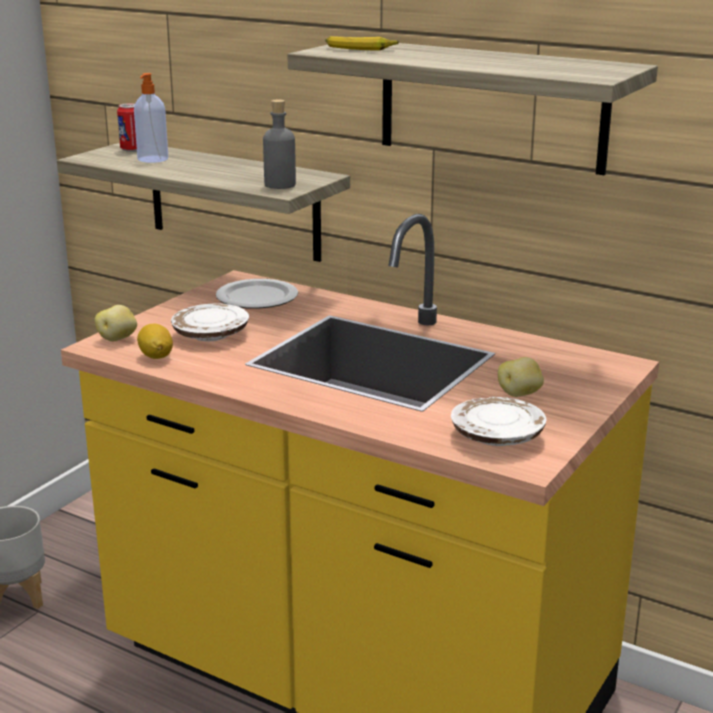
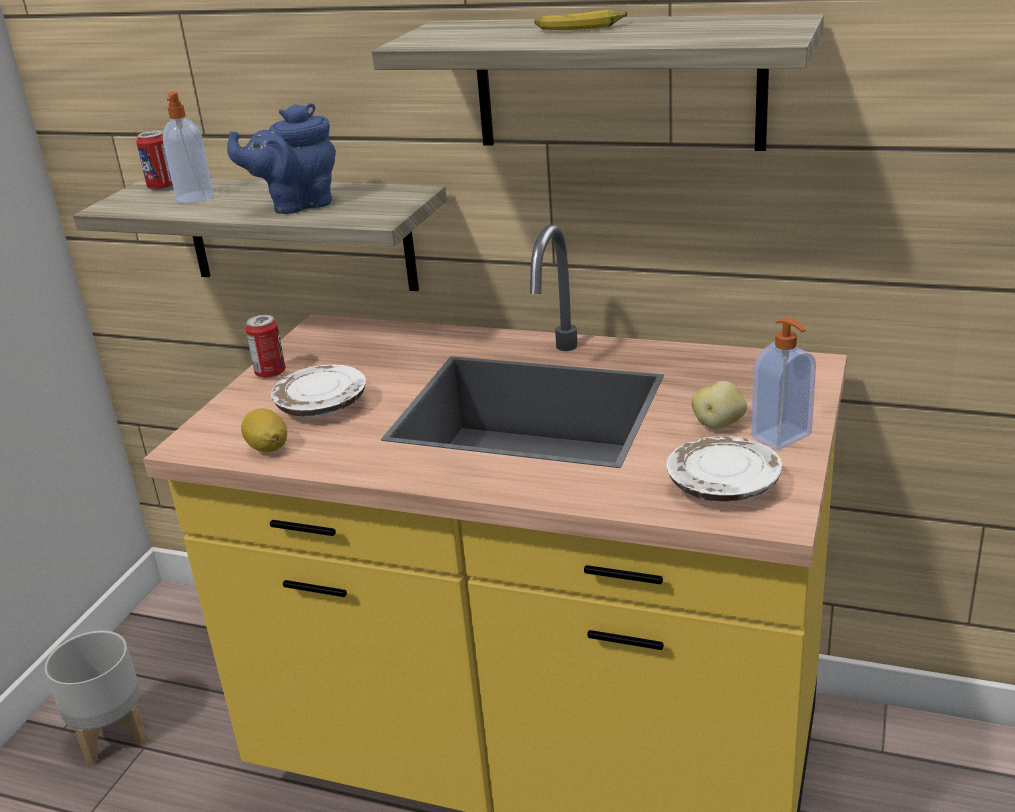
camera: 10 degrees left, 5 degrees up
(118, 339) = (209, 431): potato -> none
(182, 307) = (270, 373): none -> can
(226, 174) = (297, 205): none -> blue teapot
(255, 298) = (353, 347): plate -> none
(280, 185) = (370, 211): grey bottle -> none
(360, 49) = (456, 33): banana -> banana (580, 28)
(567, 410) = (782, 437): none -> soap dispenser

